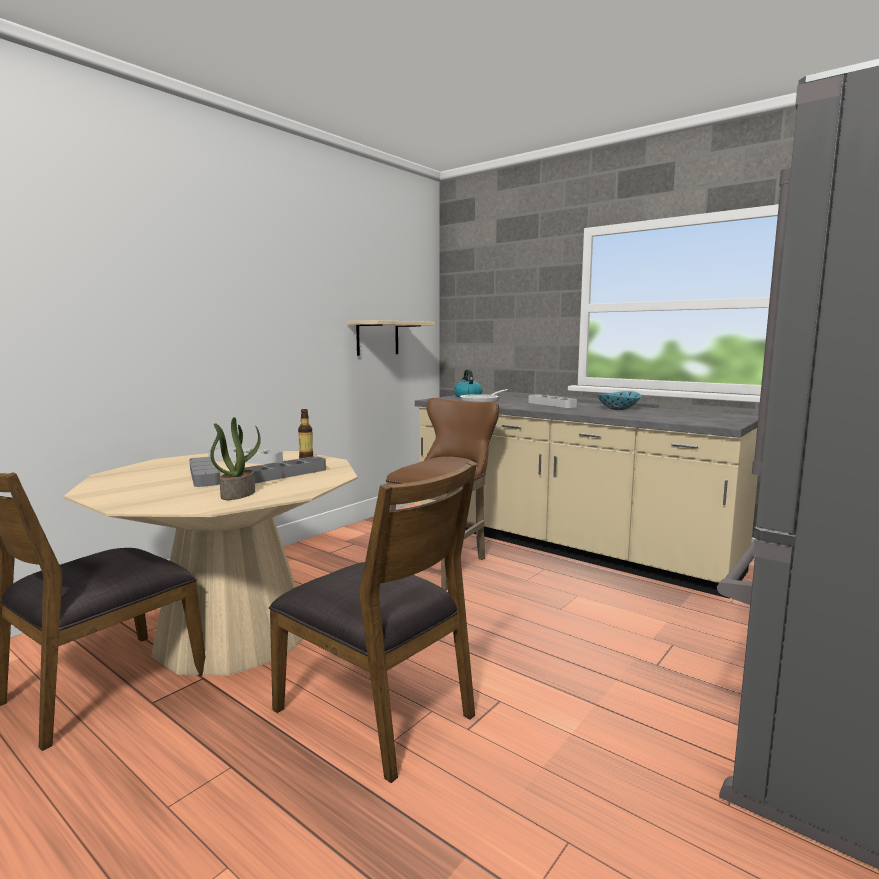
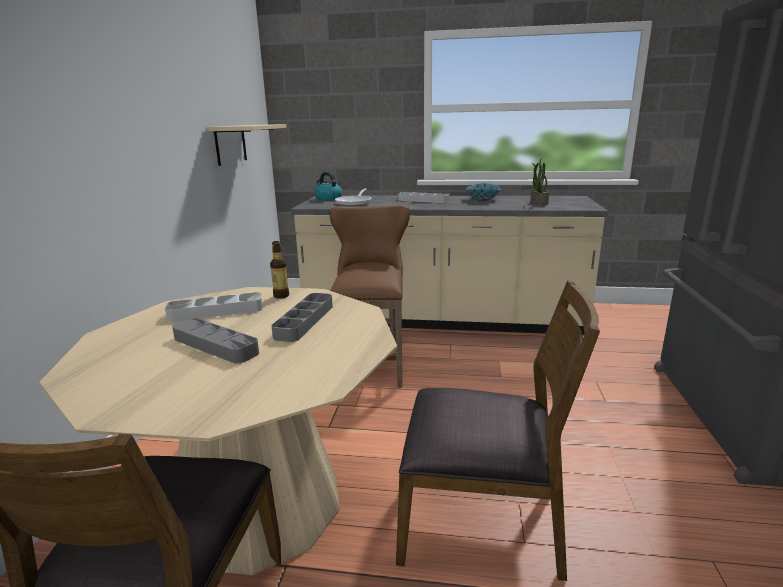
camera: 30 degrees left, 10 degrees up
(238, 494) = (312, 361): potted plant -> potted plant (538, 203)

